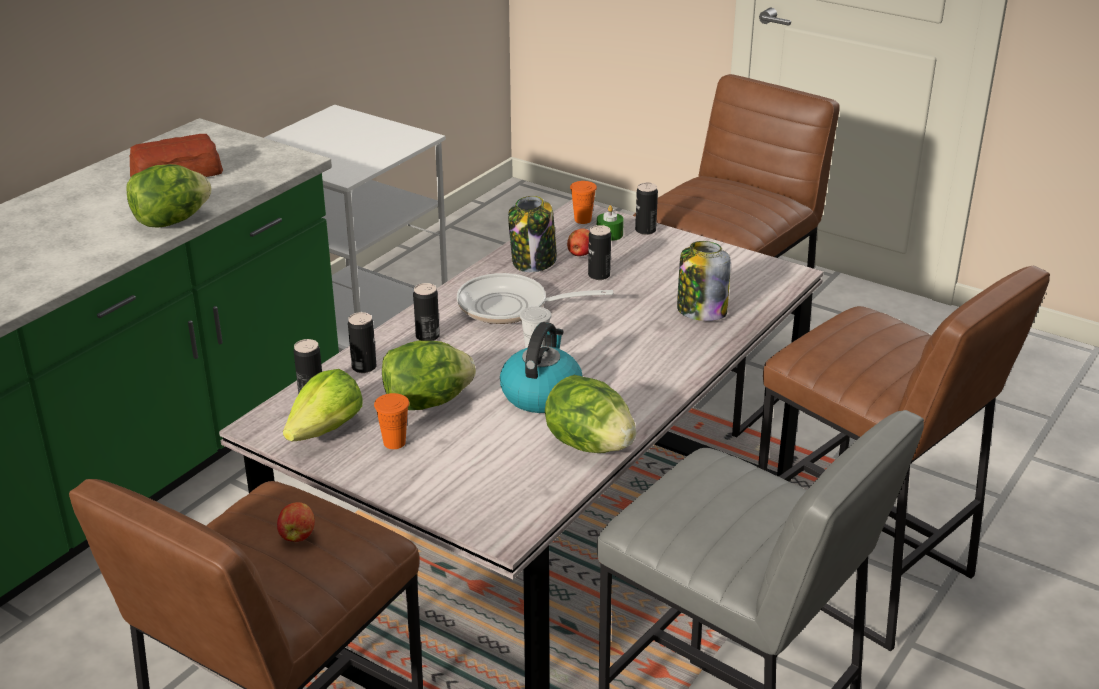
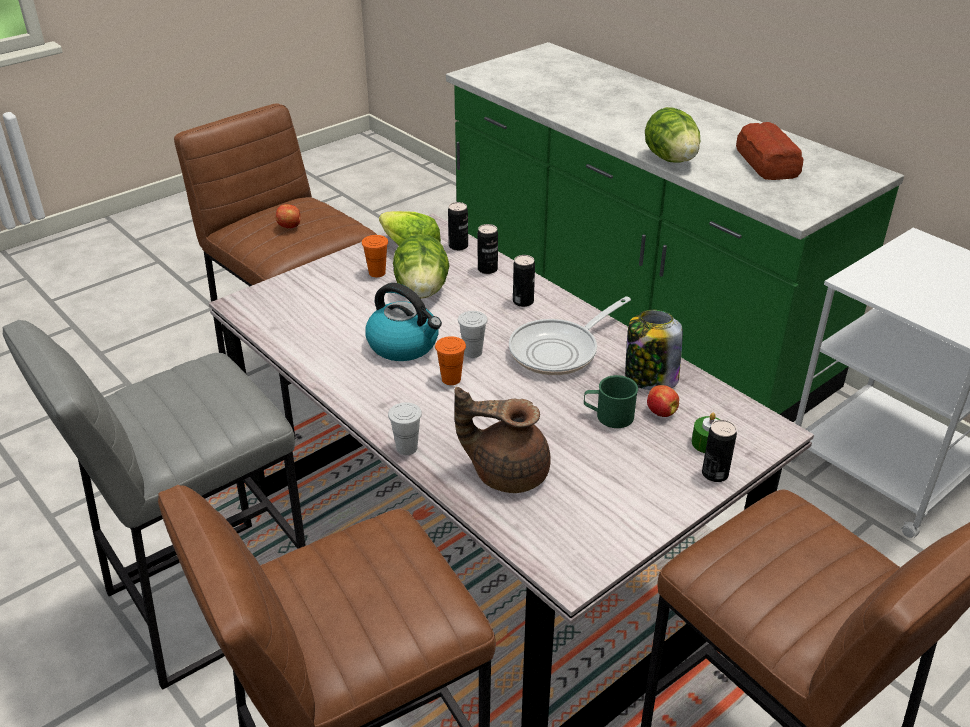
camera: 105 degrees right, 5 degrees up
(511, 307) = (559, 351): frying pan -> frying pan turned 150 degrees counterclockwise
(582, 220) = (749, 429): orange cup -> orange cup (451, 379)
(589, 445) = (317, 356): lettuce -> none
(599, 275) = (608, 416): can -> green mug
(701, 311) = (507, 472): jar -> brown teapot
(702, 362) = (407, 448): none -> white cup

